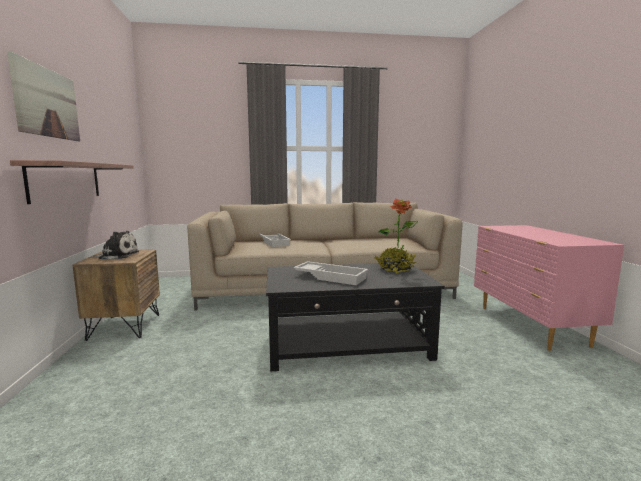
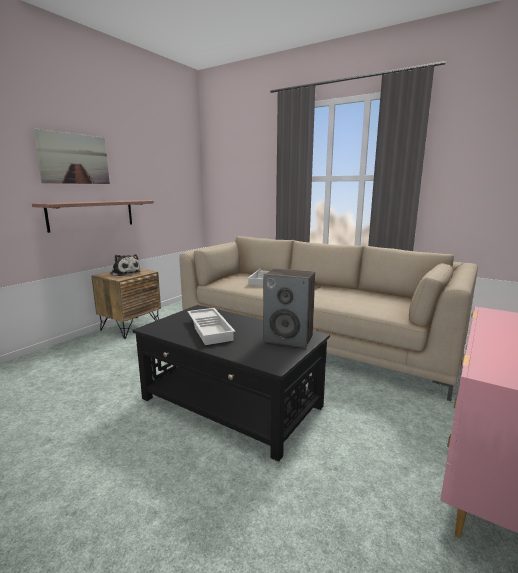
camera: 40 degrees right, 5 degrees up
(395, 269) = (289, 339): potted plant -> speaker

